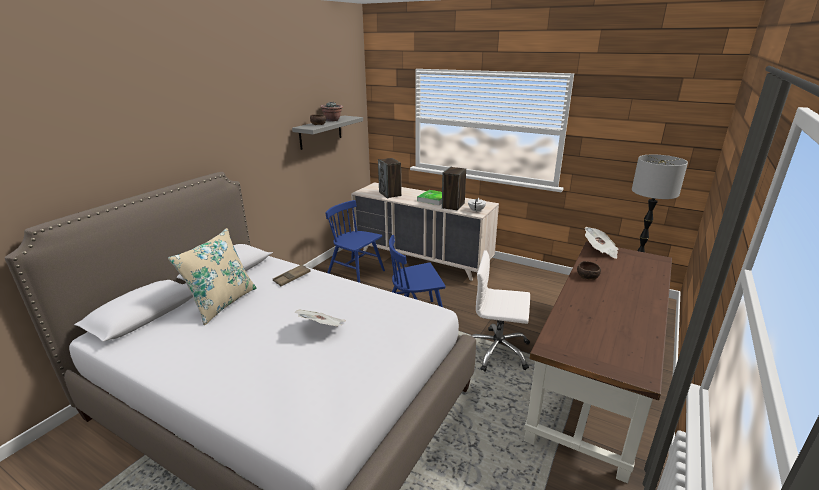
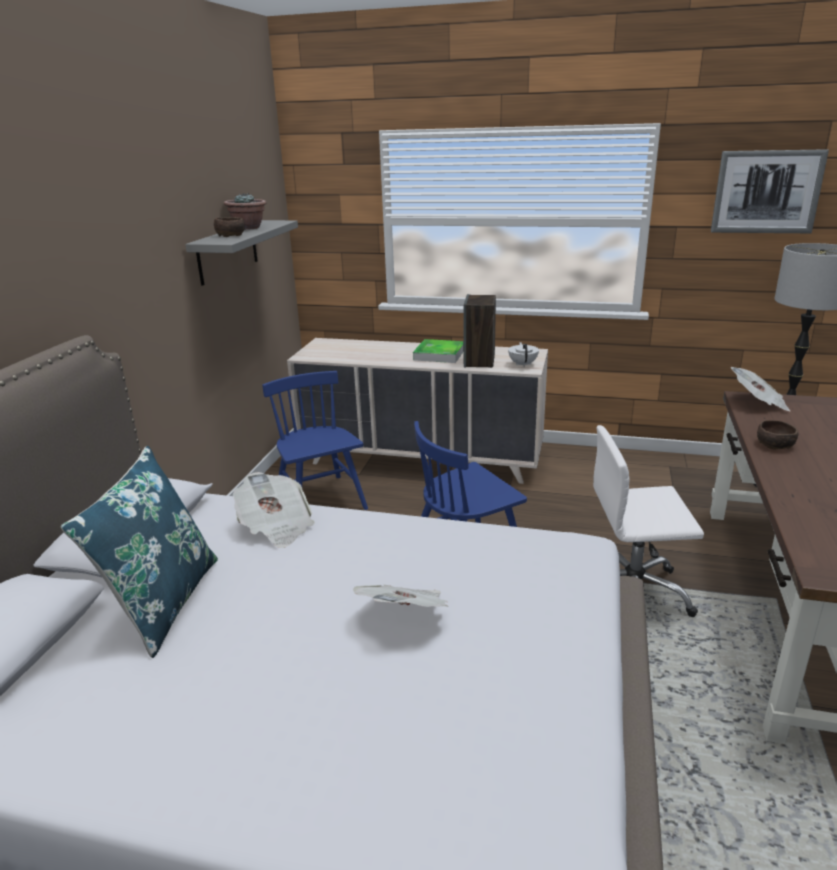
camera: 15 degrees left, 0 degrees up
(222, 303) = (163, 602): beige pillow -> blue pillow
(292, 278) = (276, 527): brown tray -> newspaper
(356, 273) = (320, 501): blue chair -> blue chair turned 45 degrees clockwise
(390, 194) = (358, 354): speaker -> none
(638, 120) = (766, 192): none -> picture

